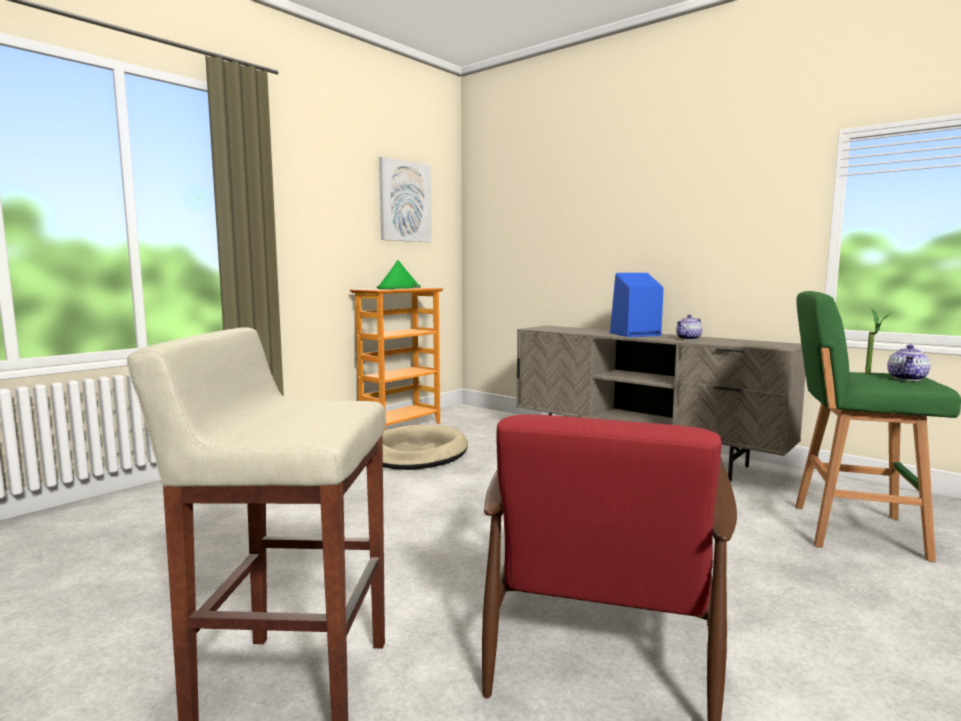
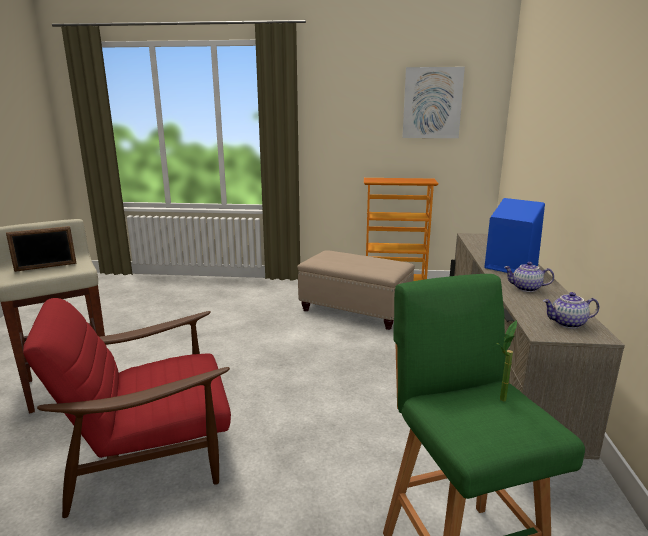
camera: 55 degrees right, 10 degrees up
(293, 416) = (46, 267): none -> picture frame
(398, 288) = (403, 179): green hat -> none
(416, 453) = (354, 310): beige dog bed -> beige ottoman
(908, 379) = (487, 426): teapot -> teapot (567, 324)

